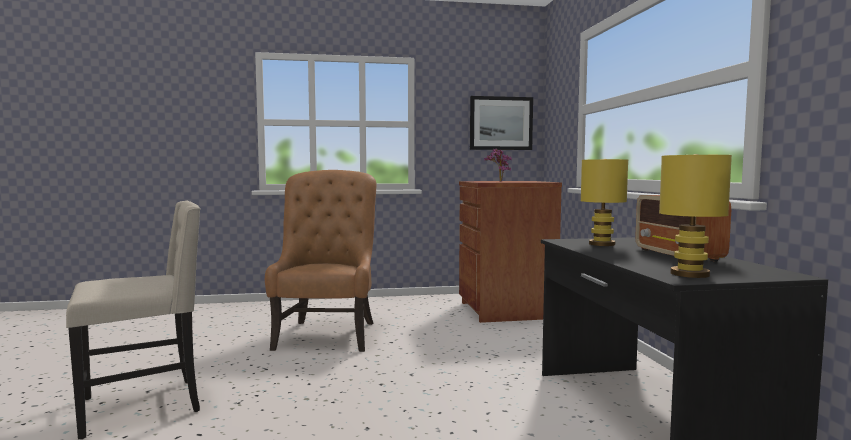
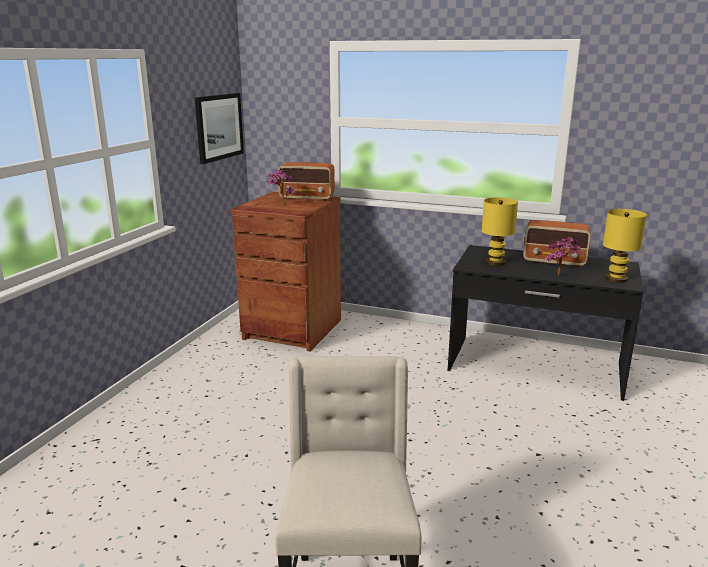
camera: 60 degrees left, 15 degrees up
(327, 335) = (249, 436): brown chair -> none
(534, 181) = (307, 198): none -> radio
(623, 259) = (560, 276): none -> potted plant

